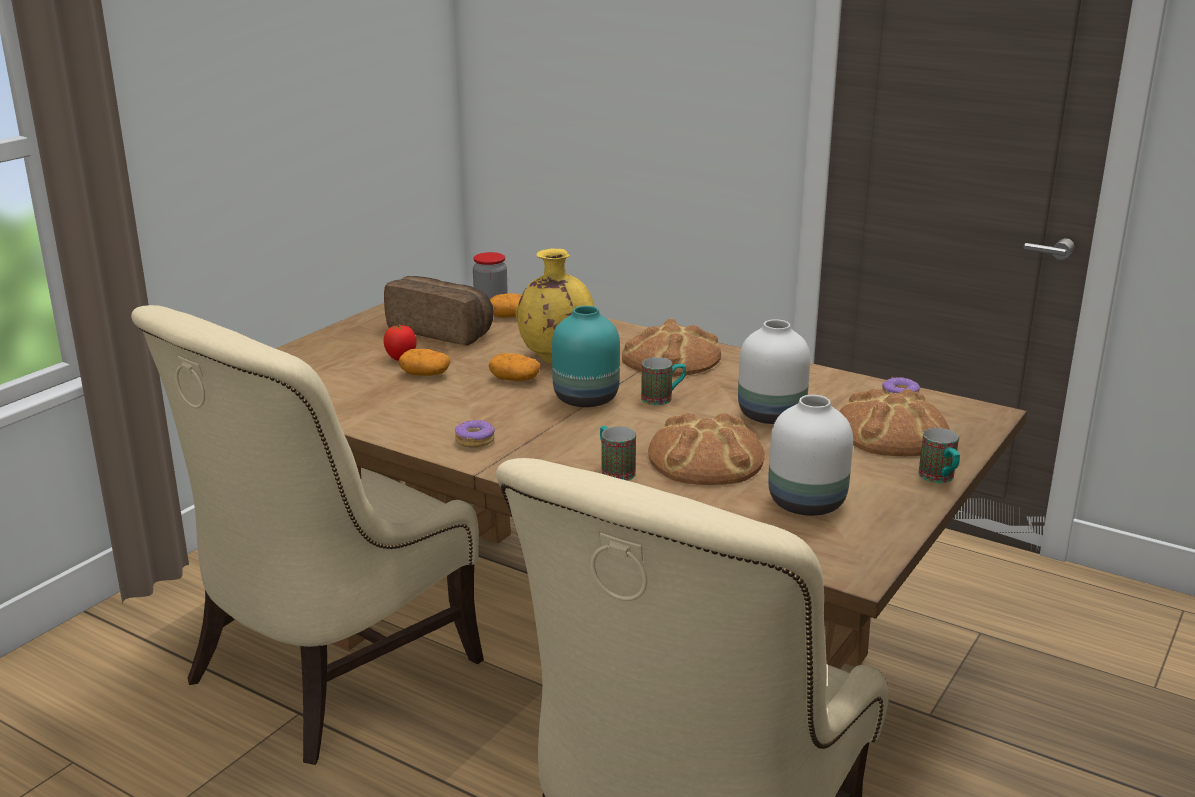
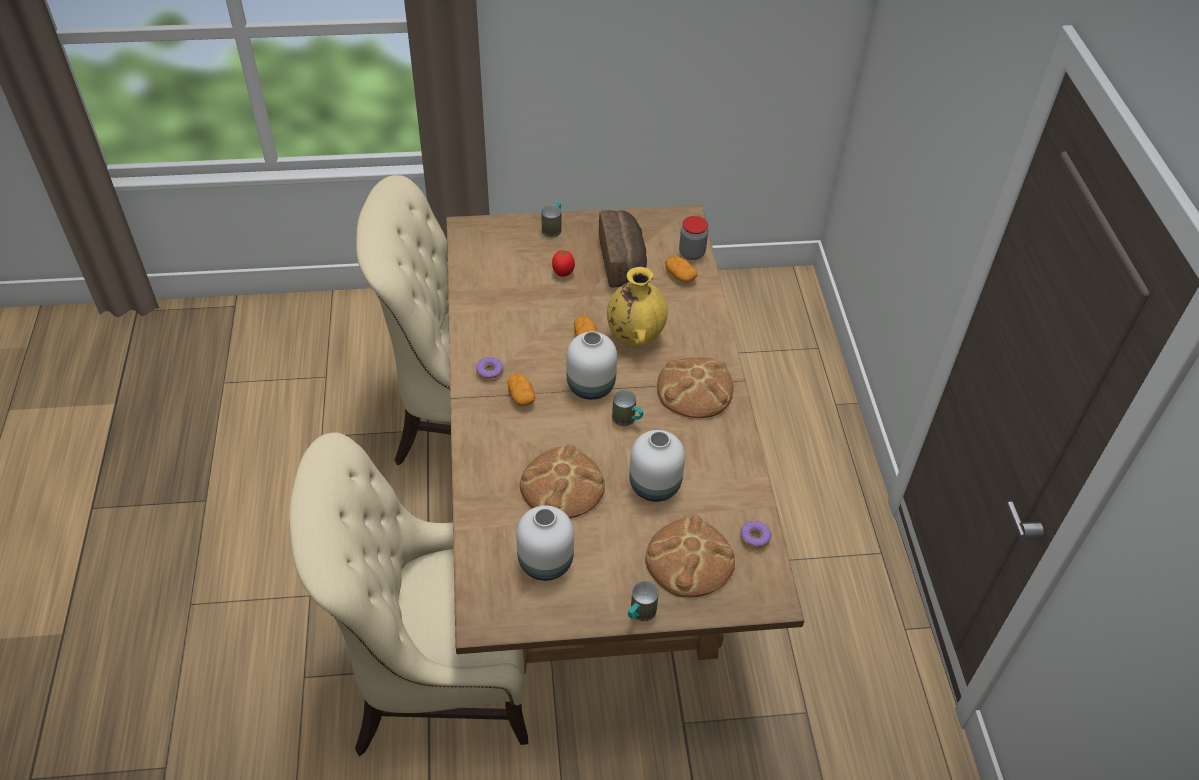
camera: 50 degrees right, 25 degrees up
(425, 375) = (553, 296): potato -> potato (521, 396)
(588, 399) = (592, 386): turquoise vase -> white vase
(614, 470) = (508, 453): mug -> mug (553, 228)

